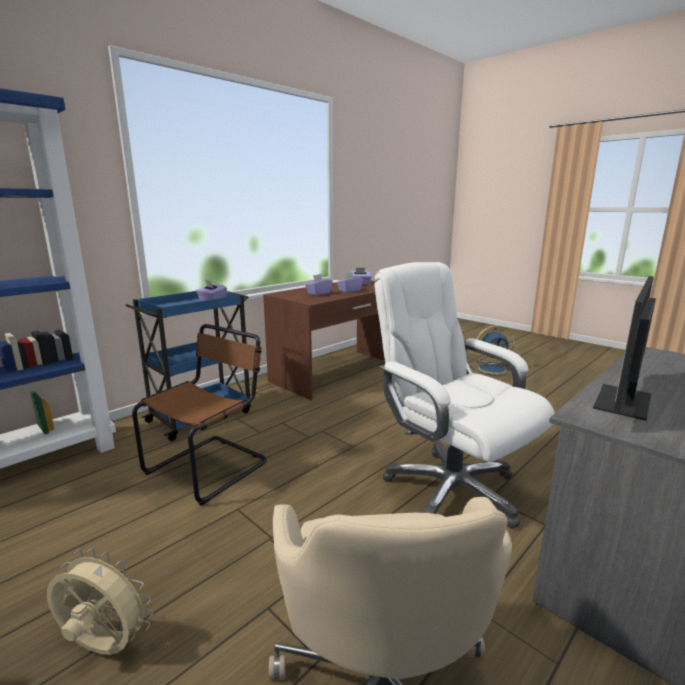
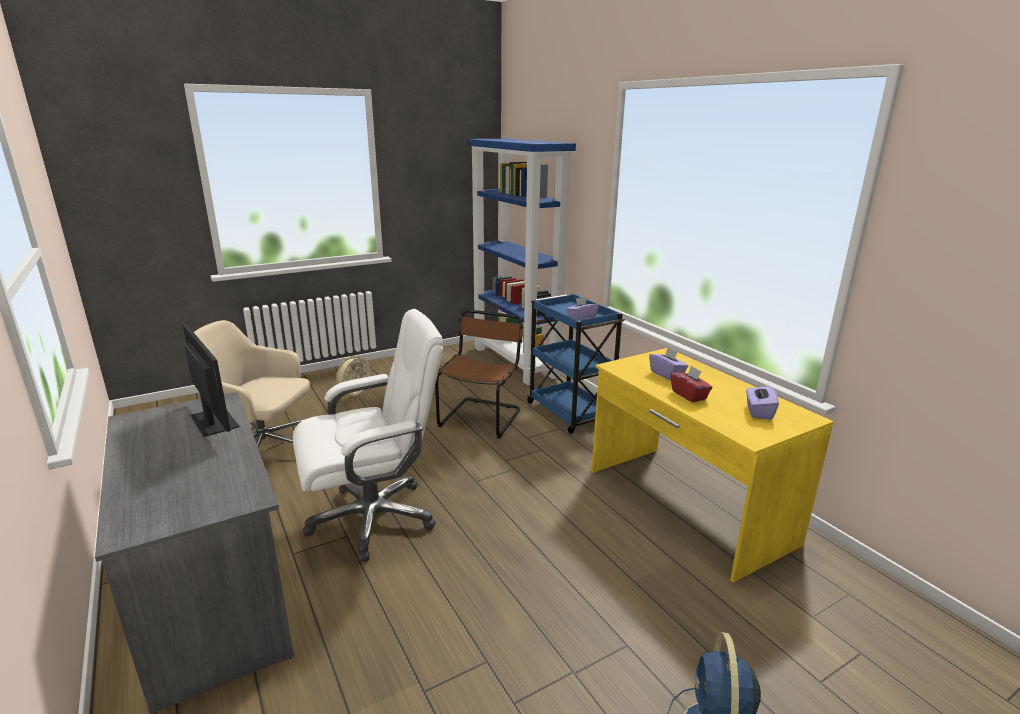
camera: 105 degrees right, 5 degrees up
(211, 466) = (481, 417): brown chair -> brown chair turned 120 degrees counterclockwise
(338, 372) = (686, 505): brown desk -> yellow desk
(349, 291) = (689, 395): purple tissue box -> red tissue box

